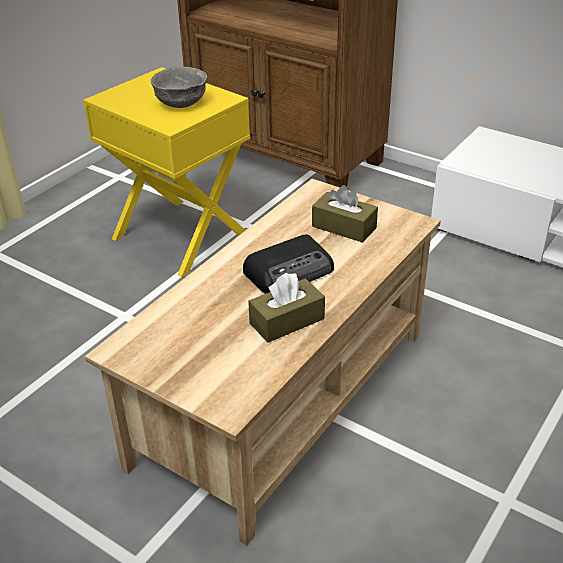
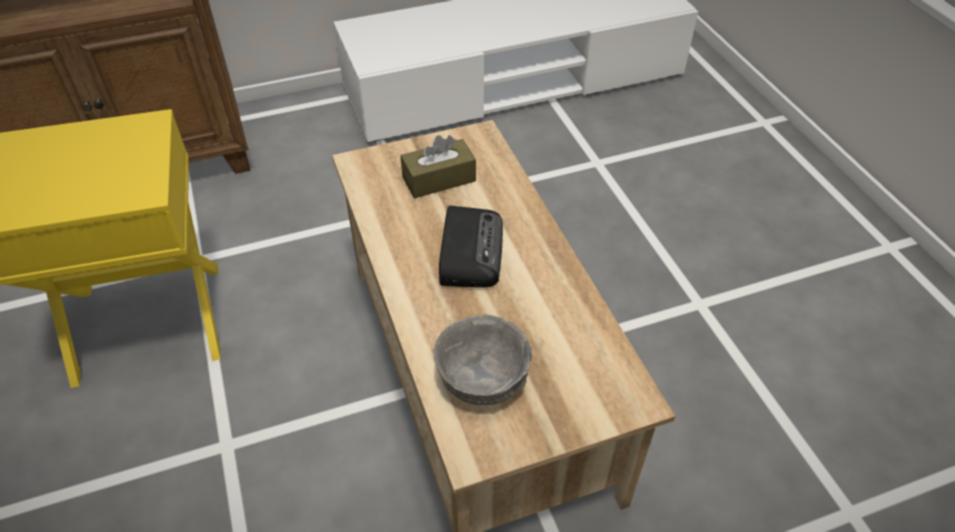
camera: 55 degrees left, 10 degrees up
(182, 103) = (104, 160): grey bowl -> grey bowl (484, 378)
(287, 321) = (543, 293): brown tissue box -> none

